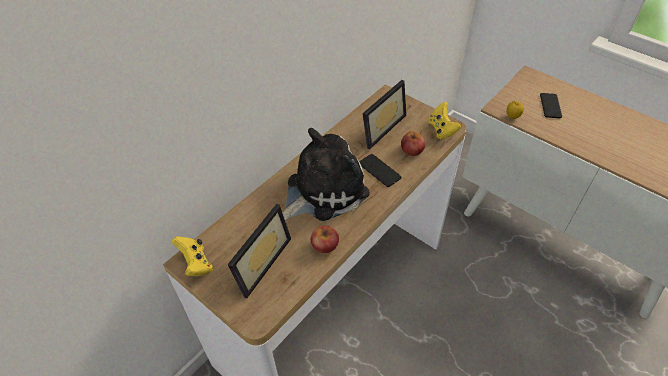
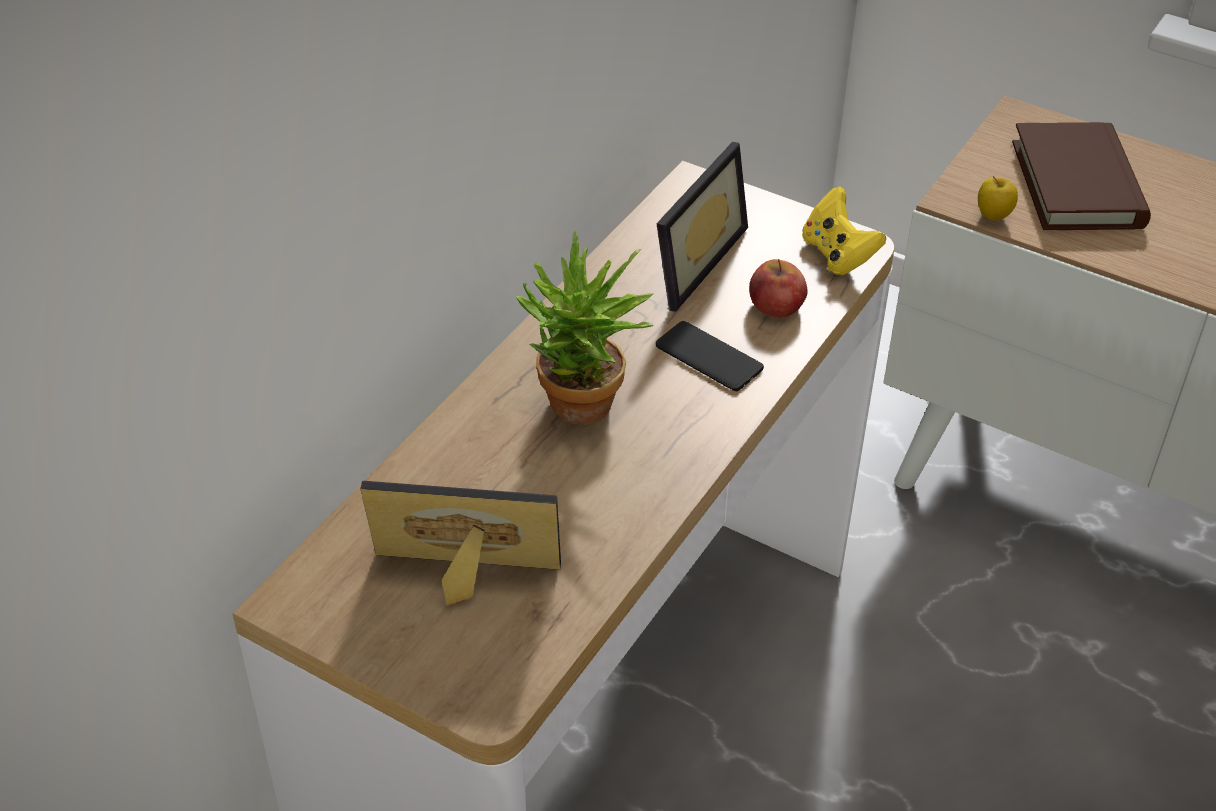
camera: 10 degrees left, 5 degrees down
(196, 264) = (315, 603): yellow game controller -> none
(258, 261) = (463, 582): picture frame -> picture frame turned 105 degrees counterclockwise
(322, 190) = (582, 413): plush toy -> potted plant
(325, 245) = (614, 530): apple -> none
(550, 106) = (1077, 184): phone -> brown book

